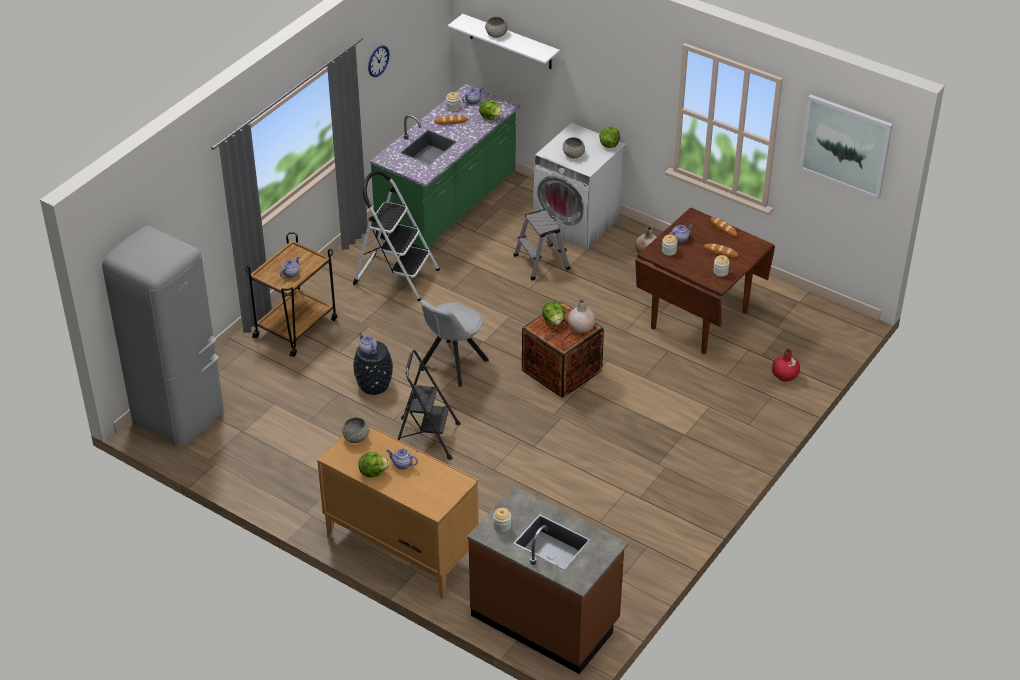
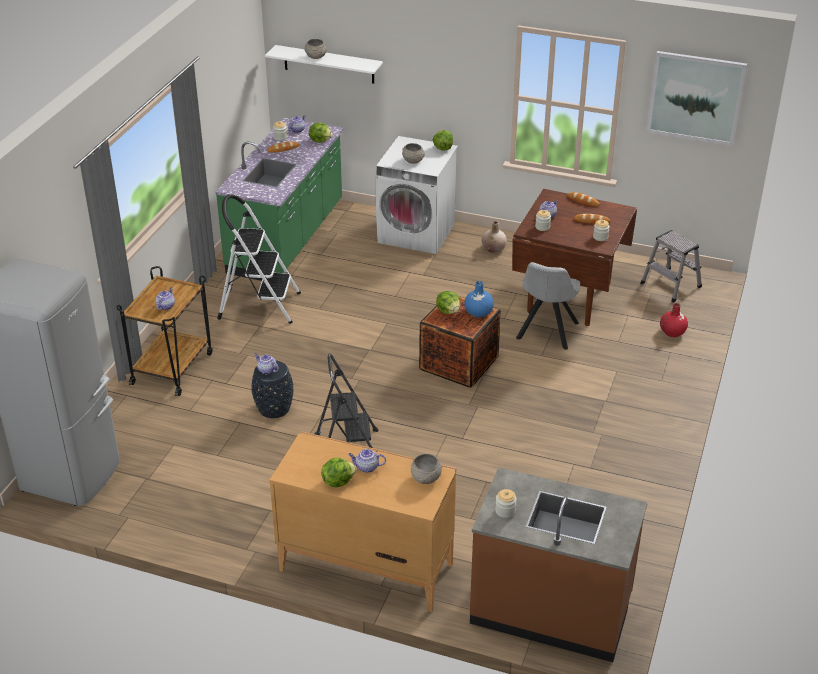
camera: 15 degrees left, 5 degrees down
(356, 438) = (305, 449): grey bowl -> grey bowl (426, 478)
(378, 61) = (209, 88): wall clock -> none
(452, 364) = (347, 375): grey chair -> grey chair (547, 332)
(542, 262) = (397, 271): grey step ladder -> grey step ladder (671, 285)
(581, 327) = (478, 312): beige vase -> blue vase

